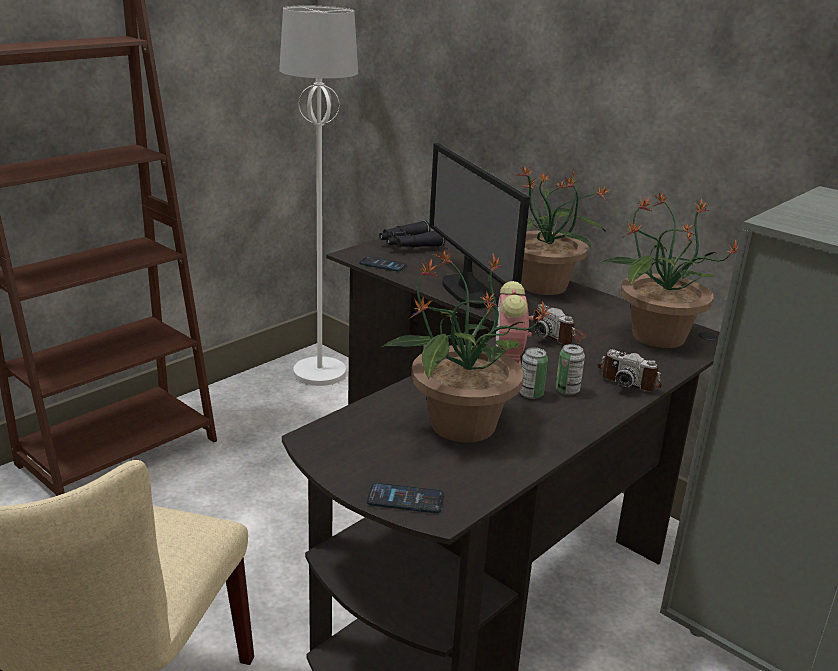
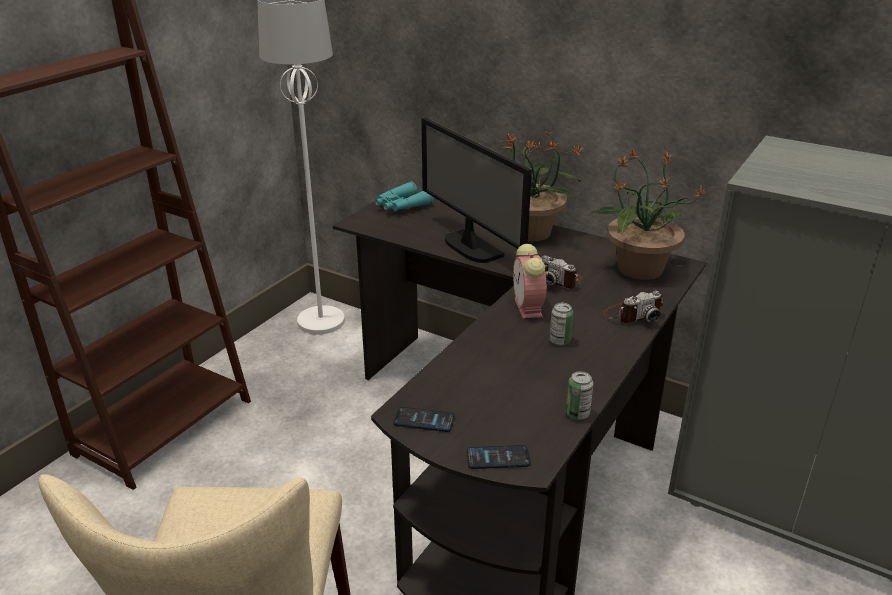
camera: 10 degrees left, 5 degrees up
(382, 265) = (387, 230): phone -> phone (424, 420)
(409, 244) = (401, 205): black binoculars -> turquoise binoculars
(460, 424) = (514, 379): potted plant -> none
(567, 390) = (587, 332): can -> can (577, 414)
(629, 379) = (632, 314): camera -> camera turned 45 degrees counterclockwise

